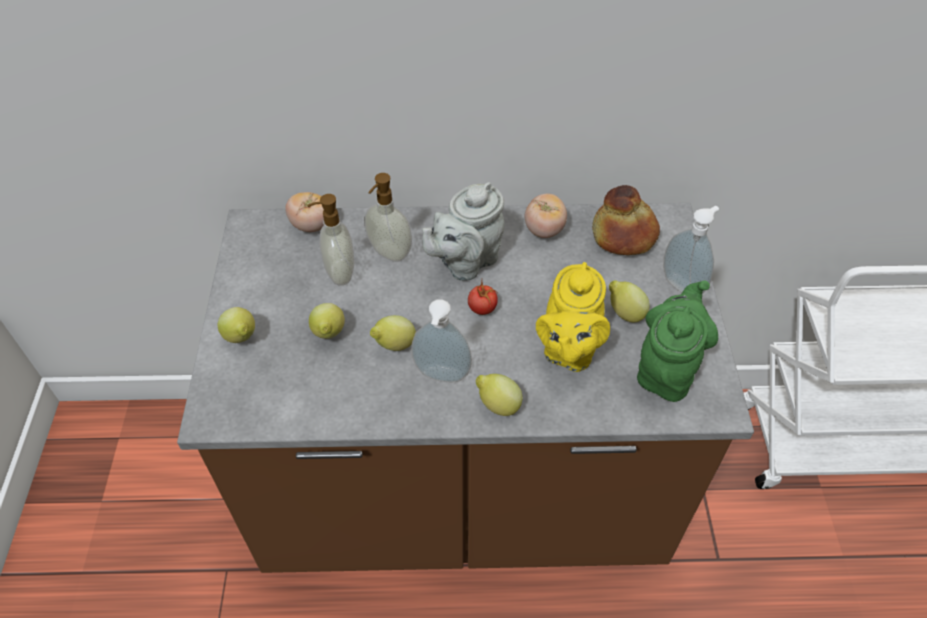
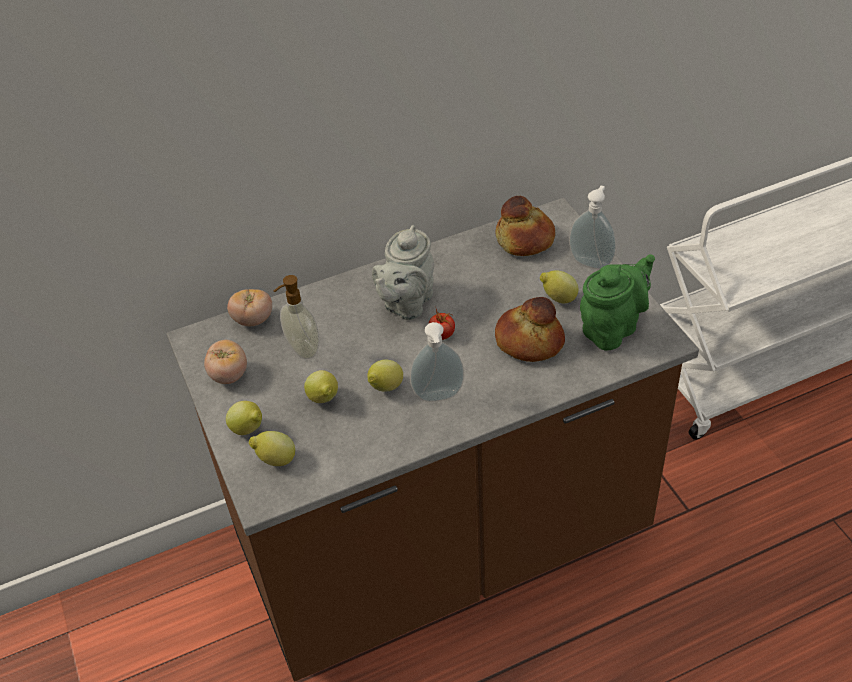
camera: 20 degrees left, 5 degrees down
(389, 253) = (336, 319): soap dispenser -> none
(497, 405) = (496, 401): lemon -> lemon (275, 460)
(544, 230) = (457, 257): tomato -> tomato (229, 375)
(568, 350) = (529, 341): yellow teapot -> bread
(667, 369) = (613, 328): green teapot -> green teapot turned 45 degrees clockwise

